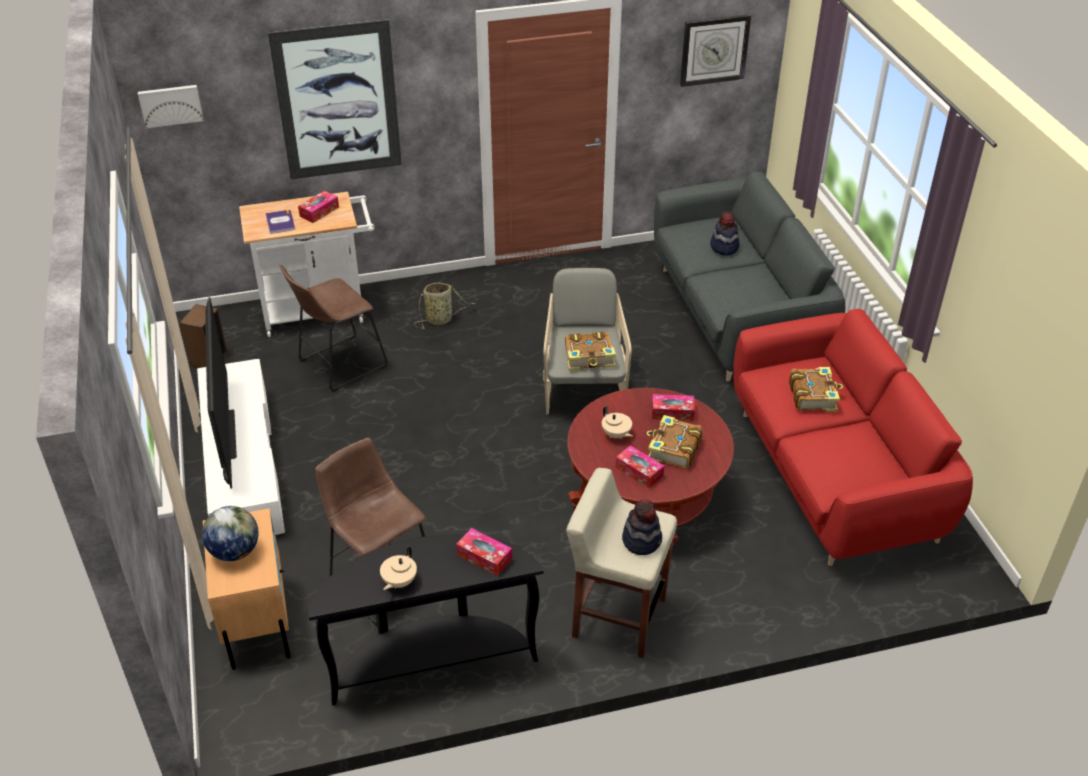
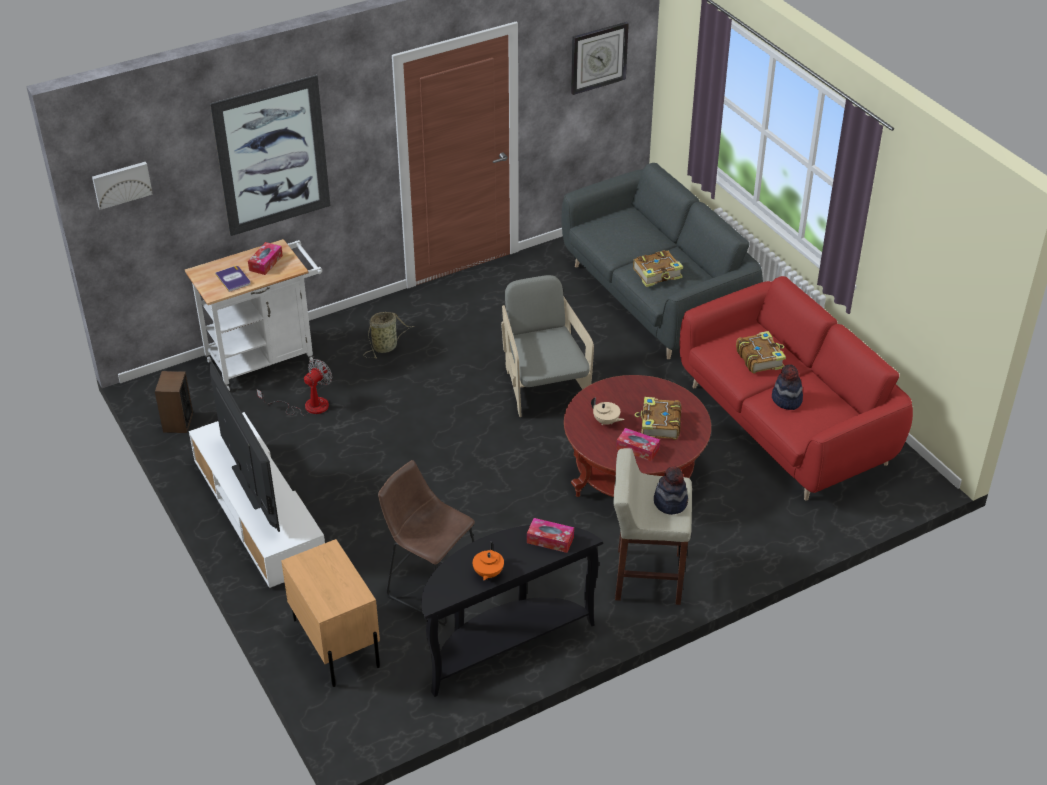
camera: 15 degrees left, 0 degrees up
(234, 551) = (323, 580): globe -> none
(338, 365) = (307, 406): brown stool -> fan
(399, 582) = (488, 573): beige teapot -> orange teapot
(590, 358) = (554, 358): book -> book (658, 274)
(672, 412) = (646, 394): tissue box -> none
(724, 247) = (637, 237): hat -> hat (786, 400)

